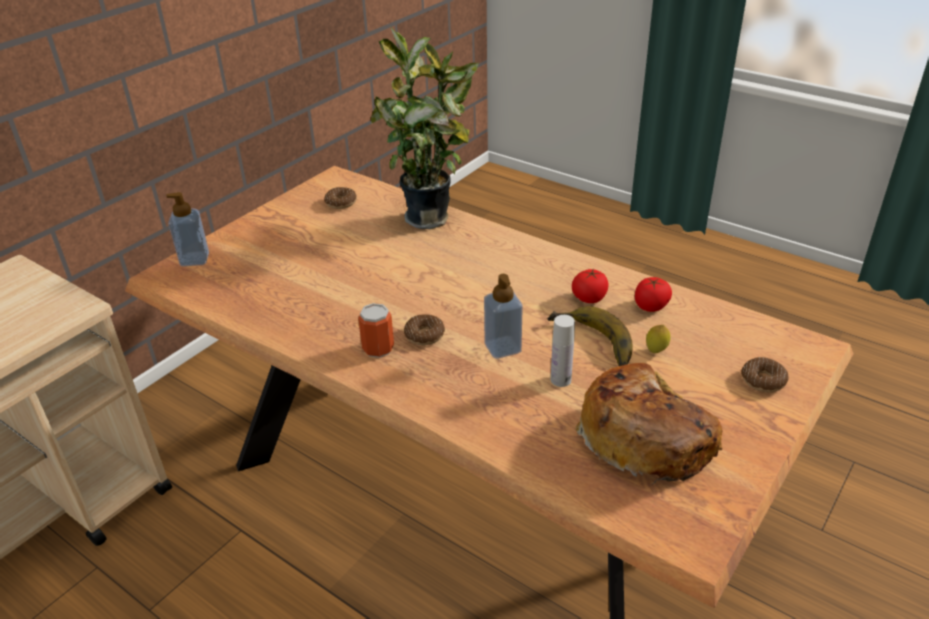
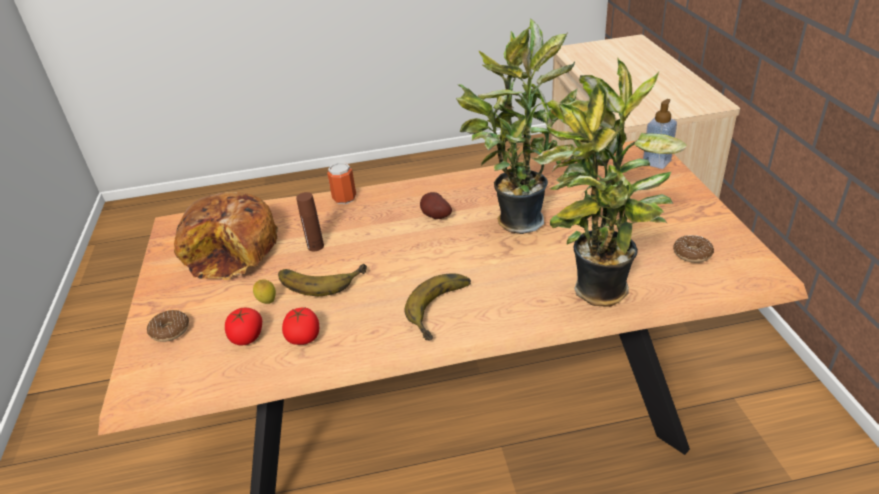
camera: 135 degrees right, 0 degrees up
(377, 288) = (516, 220): none -> potted plant
(378, 349) = (447, 195): can -> can (344, 198)
(424, 335) = (435, 217): donut -> potato
(502, 348) = (376, 240): soap dispenser -> none
(532, 264) = (445, 310): none -> banana
(560, 380) = (315, 246): white bottle -> brown bottle
(589, 298) = (361, 311): tomato -> tomato (247, 337)

